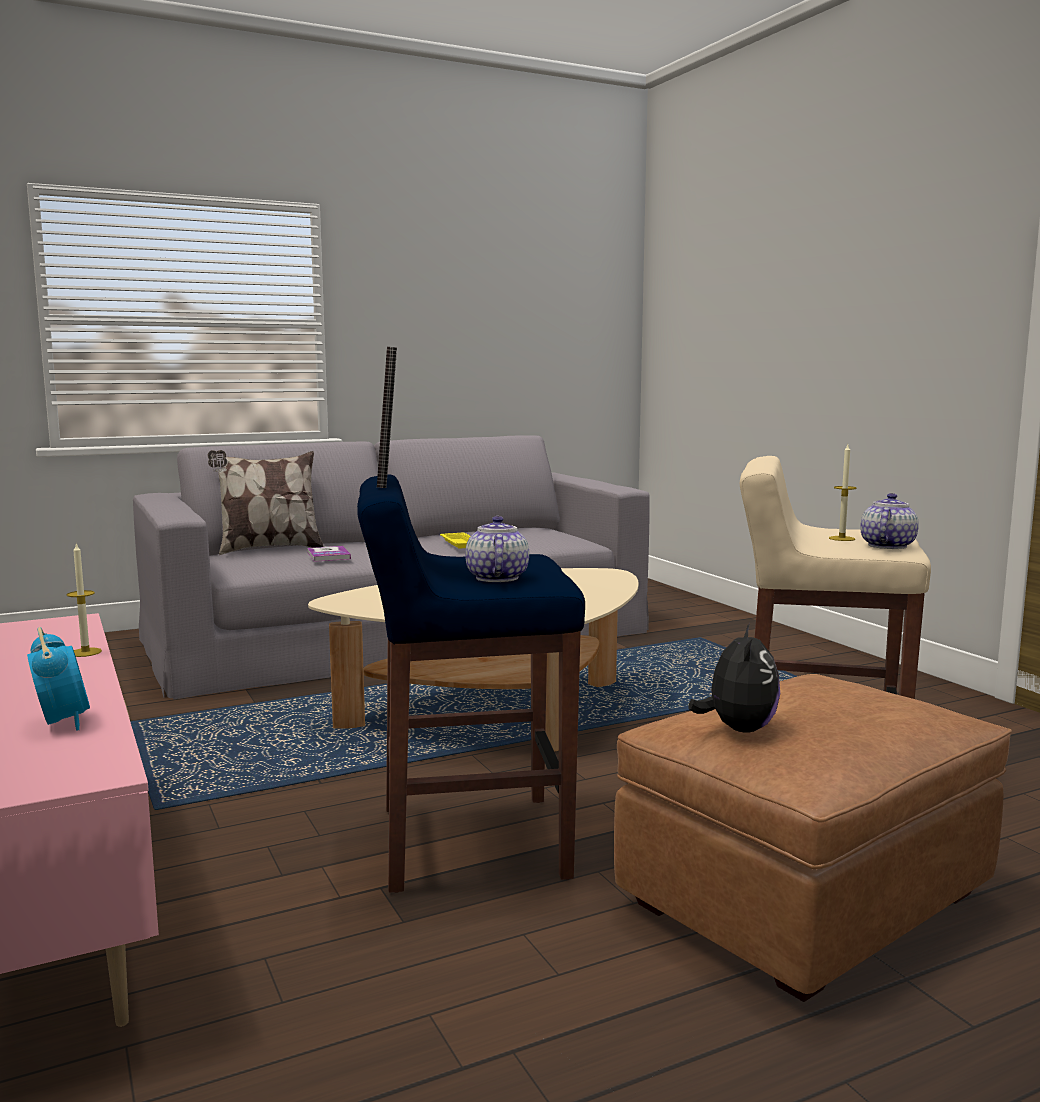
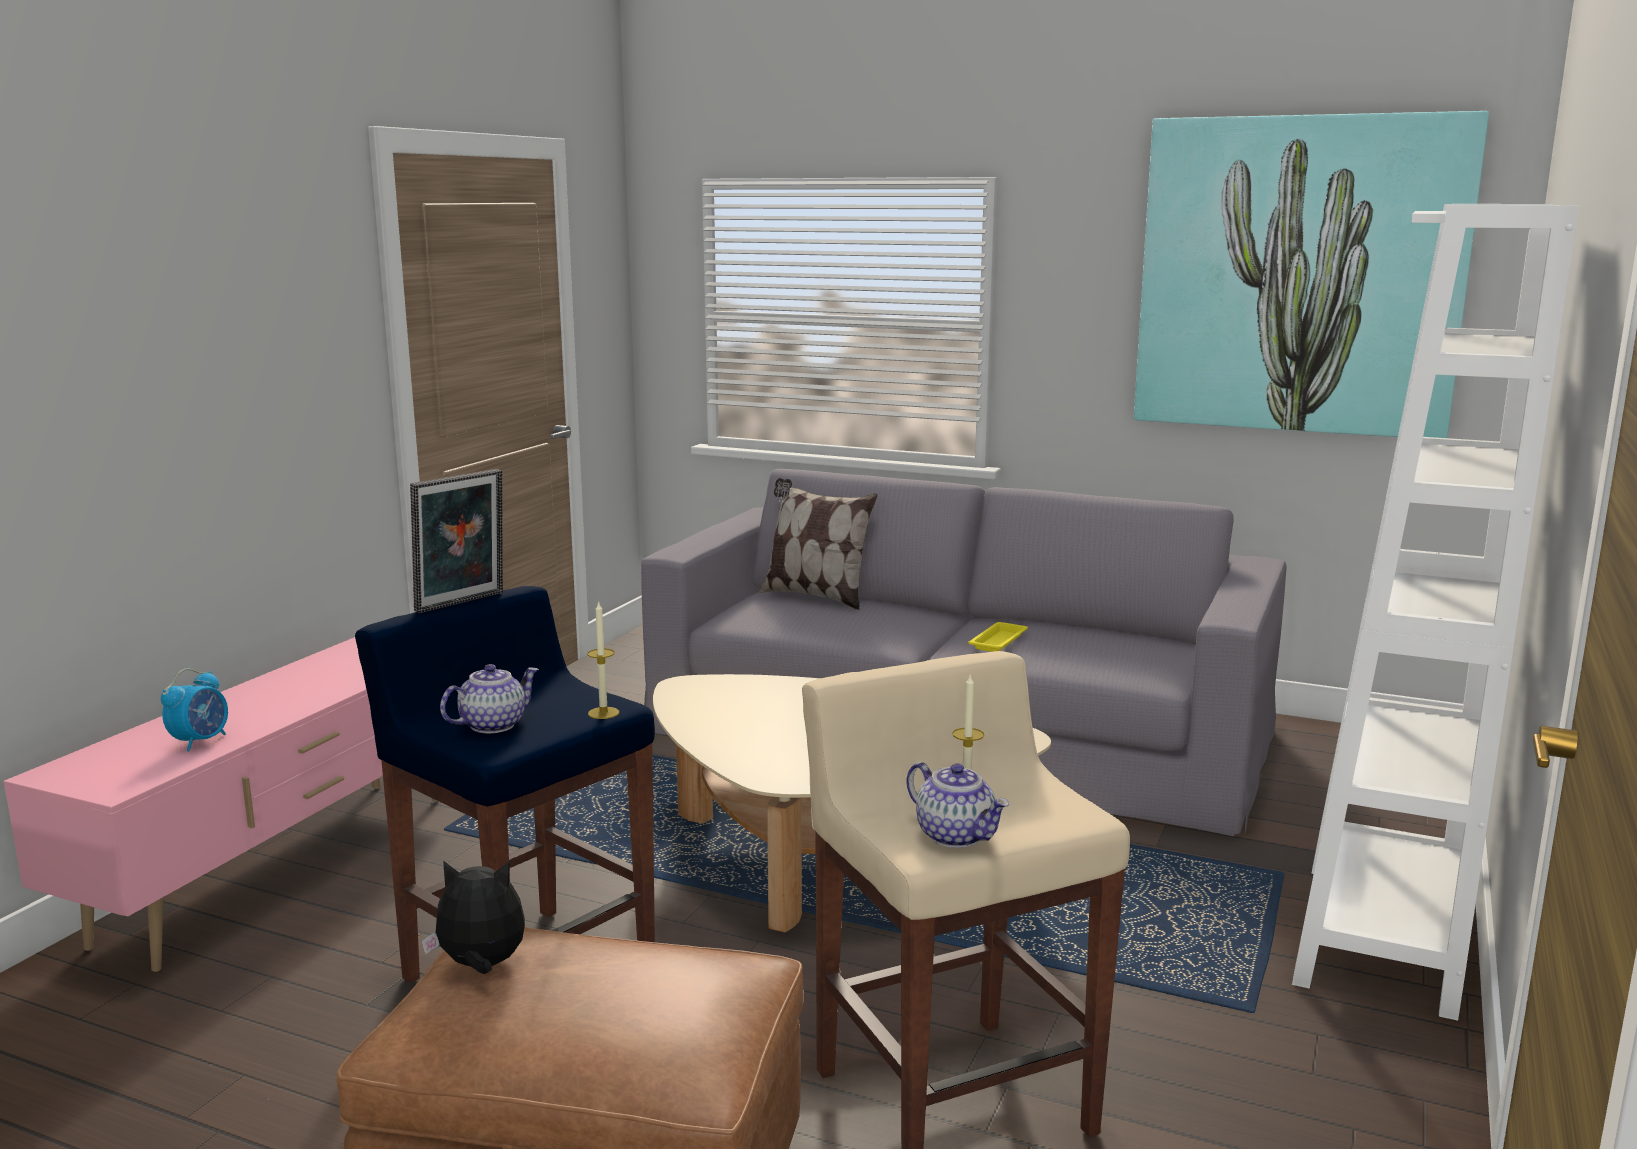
camera: 50 degrees right, 5 degrees up
(85, 652) = (356, 683): candle -> candle (603, 713)
(328, 555) = (834, 621): book -> none
(528, 286) = (1299, 276): none -> picture
(737, 729) = (481, 966): plush toy -> plush toy turned 150 degrees counterclockwise
(785, 646) = (1378, 938): none -> white bookcase
(886, 546) = (956, 835): teapot -> teapot turned 60 degrees clockwise

